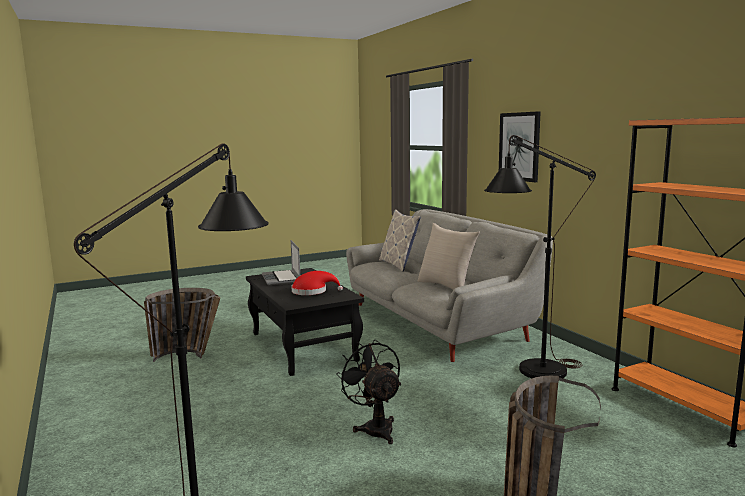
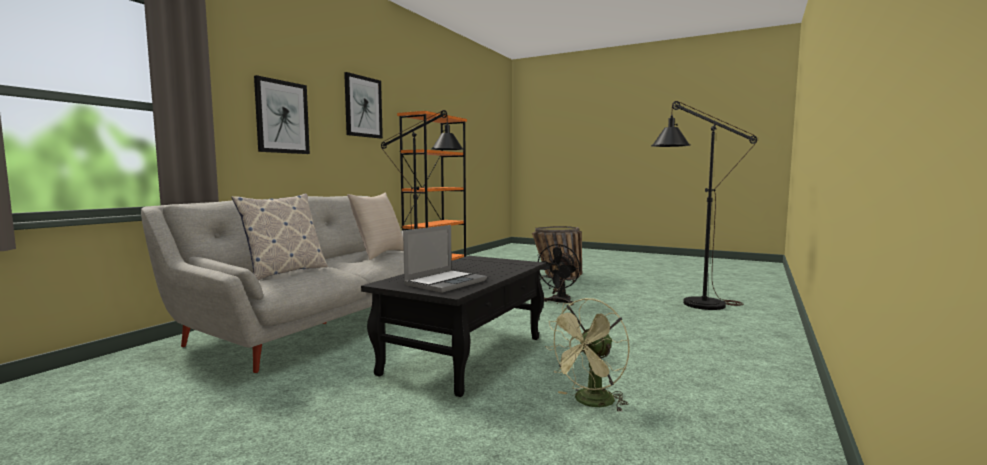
camera: 125 degrees left, 5 degrees down
(189, 356) = (590, 403): basket -> green fan
(312, 291) = (477, 266): red hat -> none
(610, 121) = (363, 107): none -> picture

